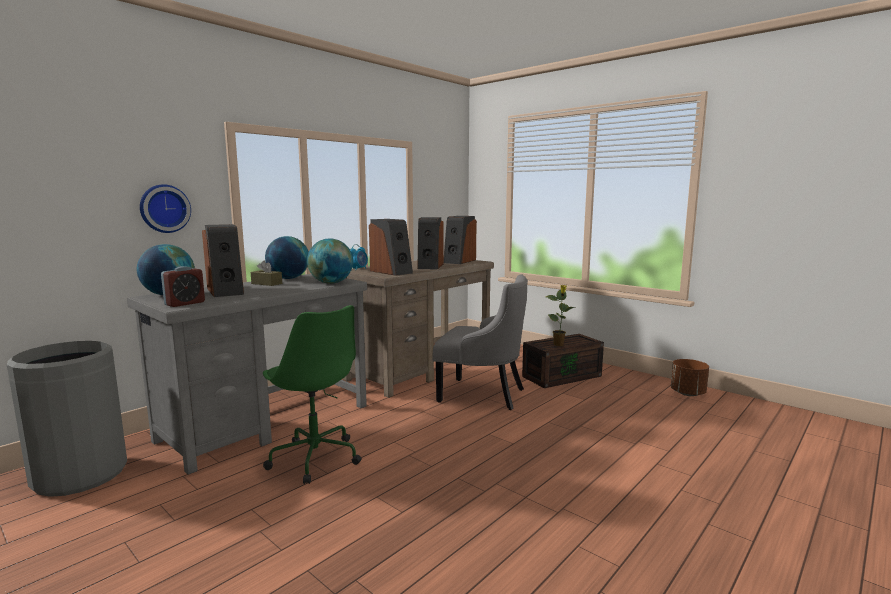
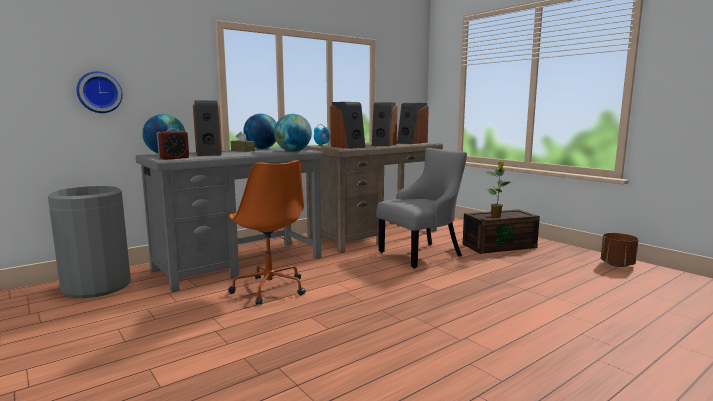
camera: 10 degrees right, 0 degrees up
(164, 208) = (167, 88): wall clock -> wall clock (99, 92)
(316, 460) = (270, 290): green office chair -> orange office chair
(480, 395) = (420, 255): grey chair -> grey chair turned 60 degrees counterclockwise

